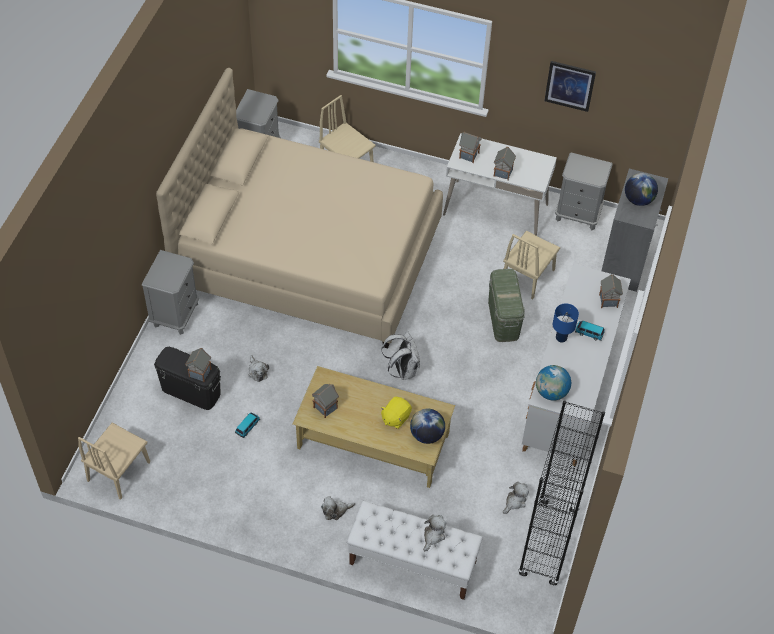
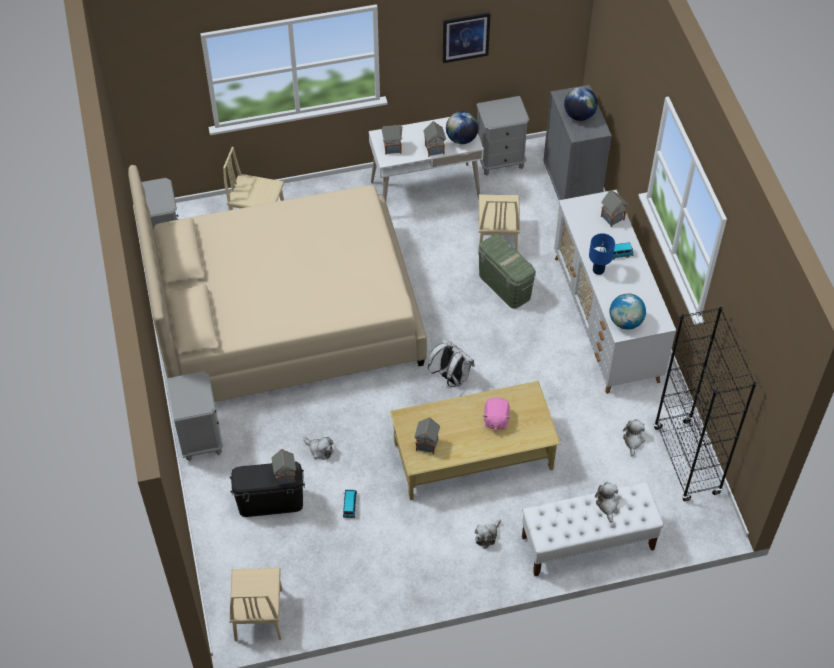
camera: 30 degrees left, 0 degrees up
(395, 417) = (495, 419): yellow plush toy -> pink plush toy
(426, 435) = (534, 420): globe -> globe (461, 139)

